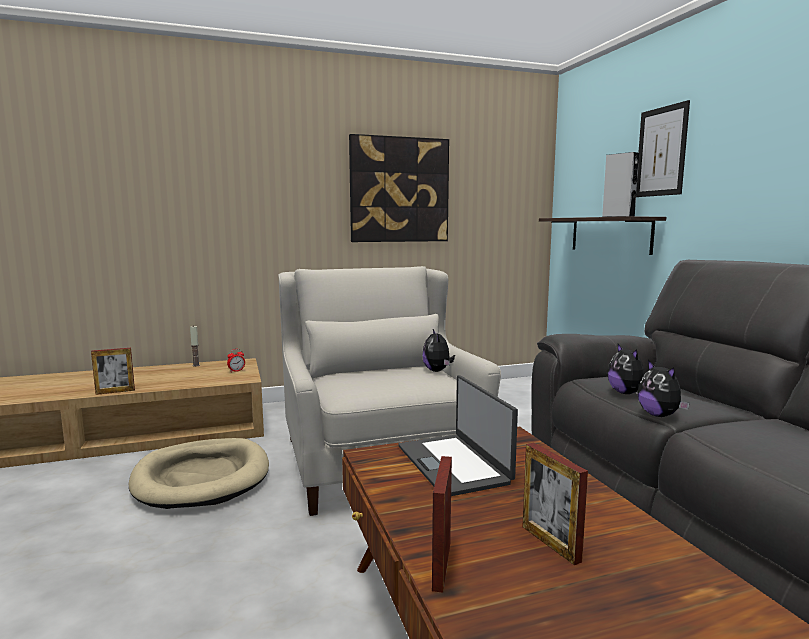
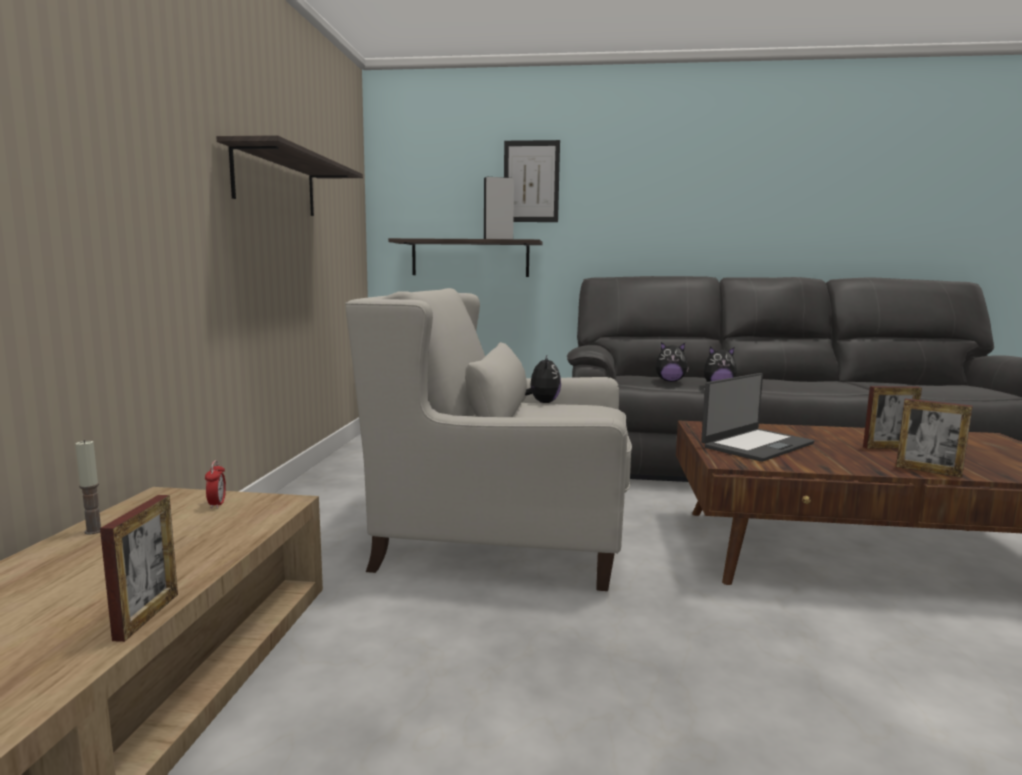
camera: 65 degrees left, 0 degrees up
(202, 477) = (426, 657): beige dog bed -> none
(399, 190) = (275, 183): picture -> shelf
(437, 371) = (542, 402): plush toy -> plush toy turned 105 degrees counterclockwise
(454, 464) = (756, 445): laptop -> laptop turned 45 degrees counterclockwise

